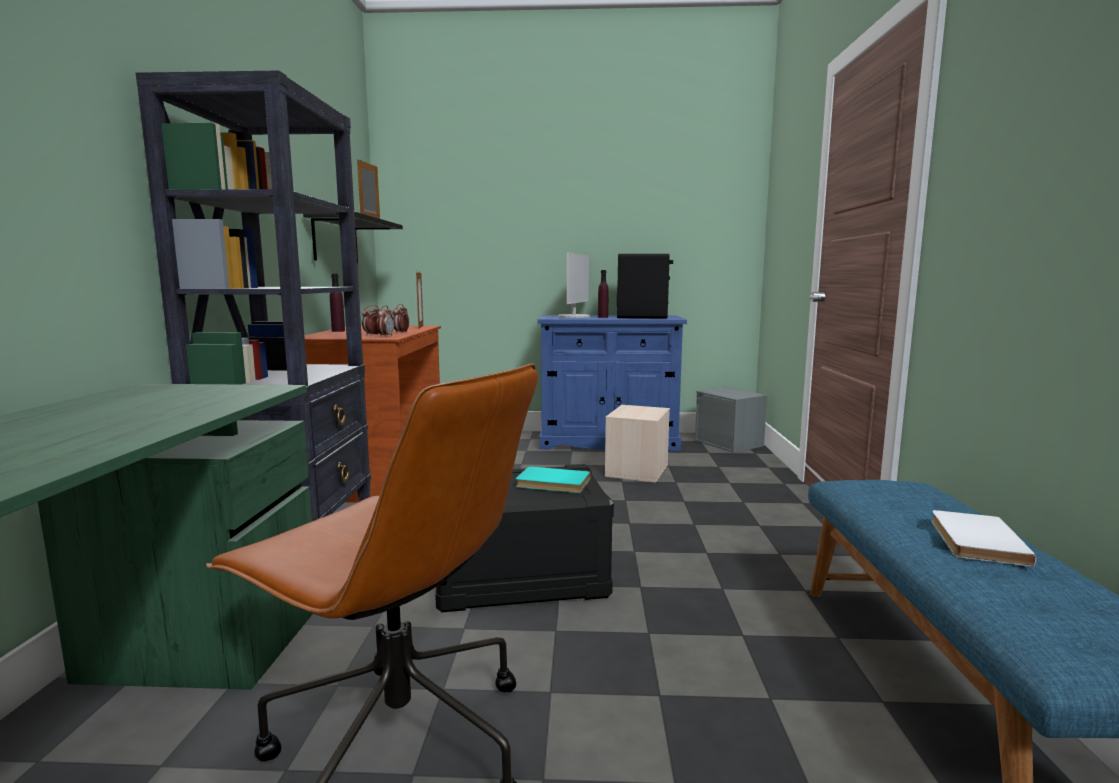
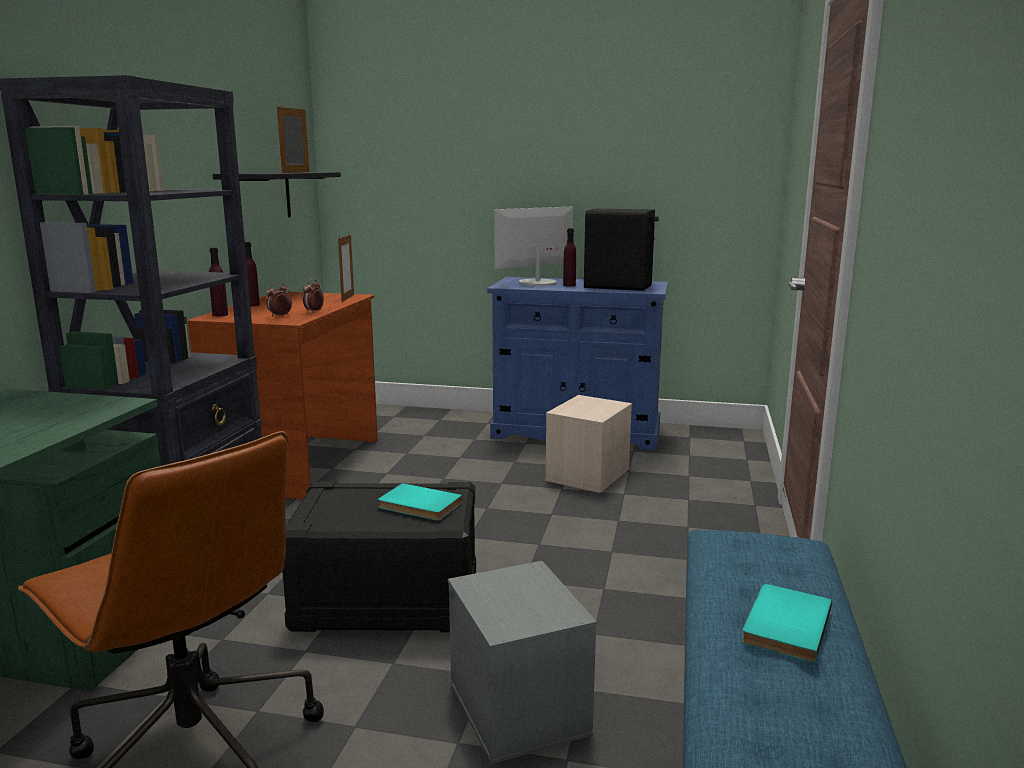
camera: 10 degrees right, 5 degrees up
(315, 335) = (220, 315): none -> purple bottle
(386, 336) = (291, 319): alarm clock -> none
(574, 316) = (537, 283): monitor -> monitor turned 150 degrees counterclockwise
(729, 443) = (724, 443): grey storage box -> grey storage box (520, 709)
(973, 540) = (783, 624): white book -> turquoise book

